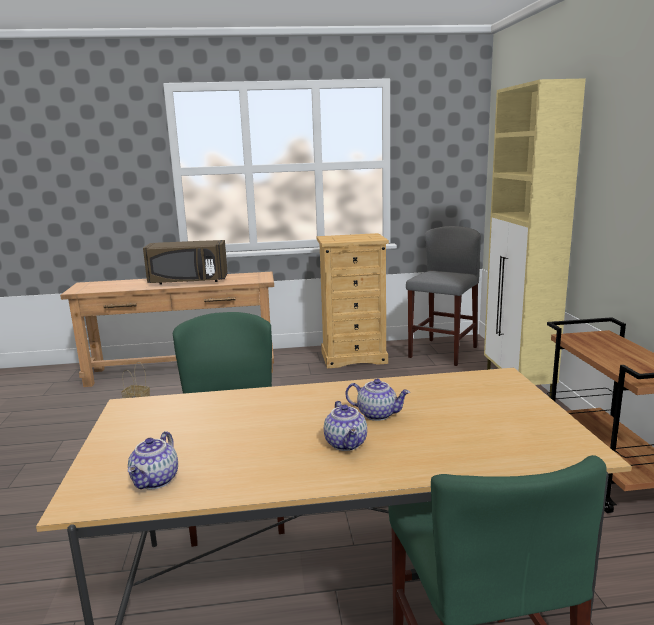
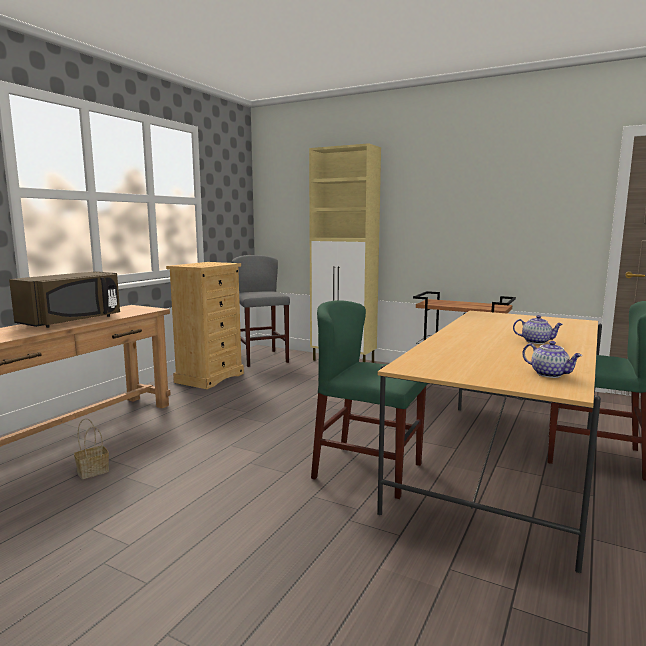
camera: 55 degrees left, 5 degrees down
(377, 414) = (502, 332): teapot -> none

